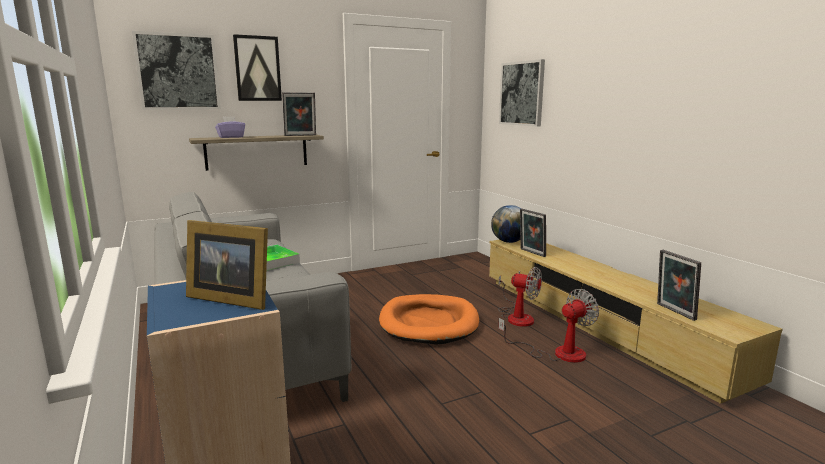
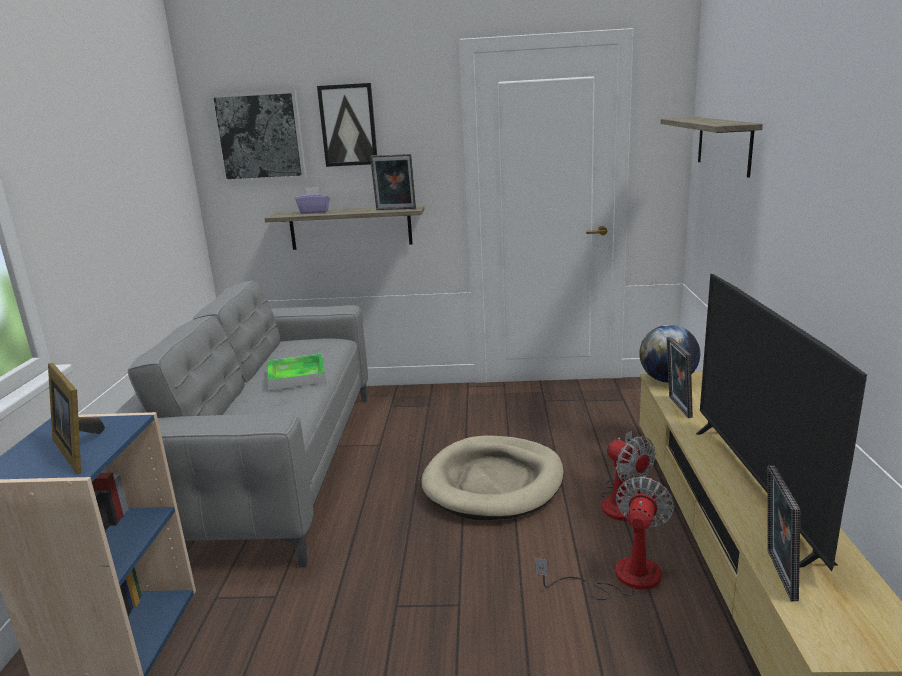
camera: 30 degrees right, 5 degrees up
(429, 323) = (494, 482): orange dog bed -> beige dog bed
(522, 93) = (724, 144): picture -> shelf
(558, 353) = (621, 577): fan -> fan turned 60 degrees counterclockwise
(617, 280) = (755, 488): none -> television

